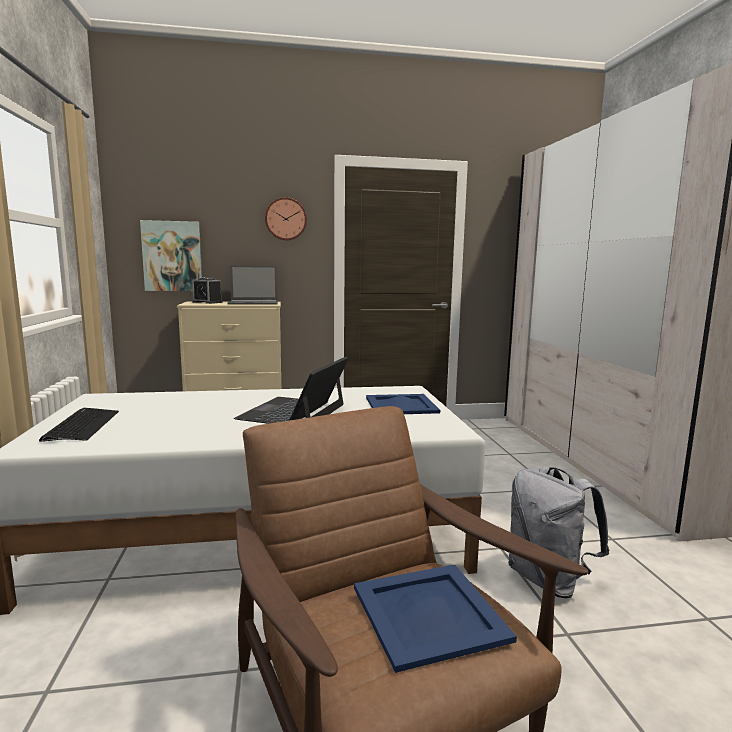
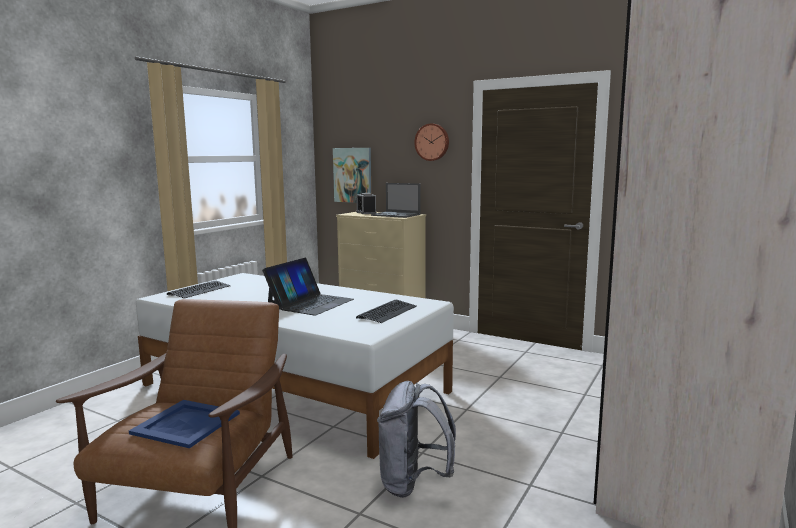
camera: 40 degrees right, 0 degrees up
(293, 412) = (310, 303): laptop -> laptop turned 150 degrees clockwise
(400, 405) = (387, 312): blue tray -> keyboard

